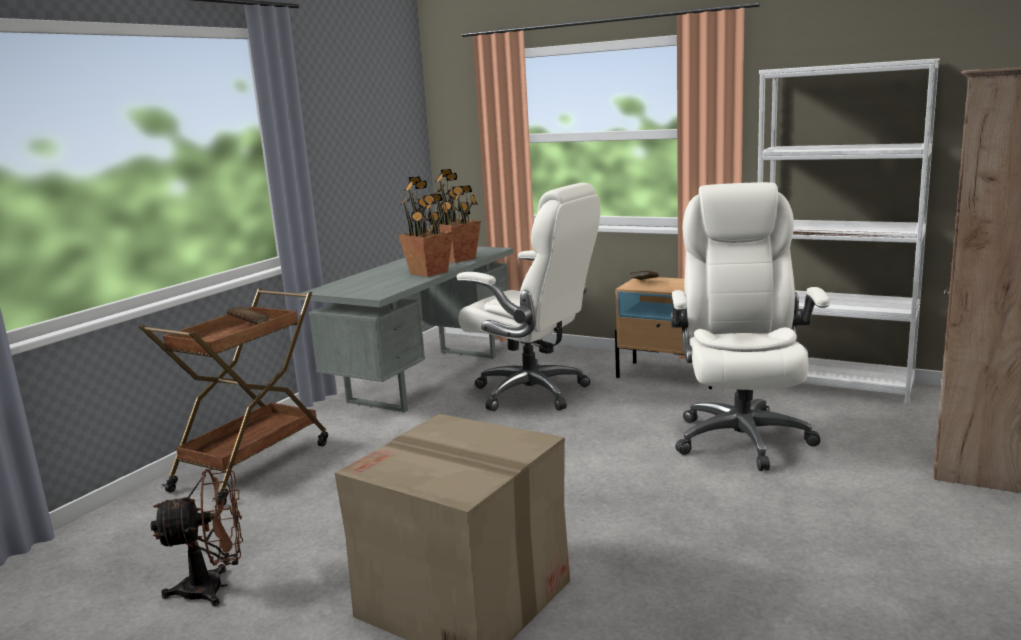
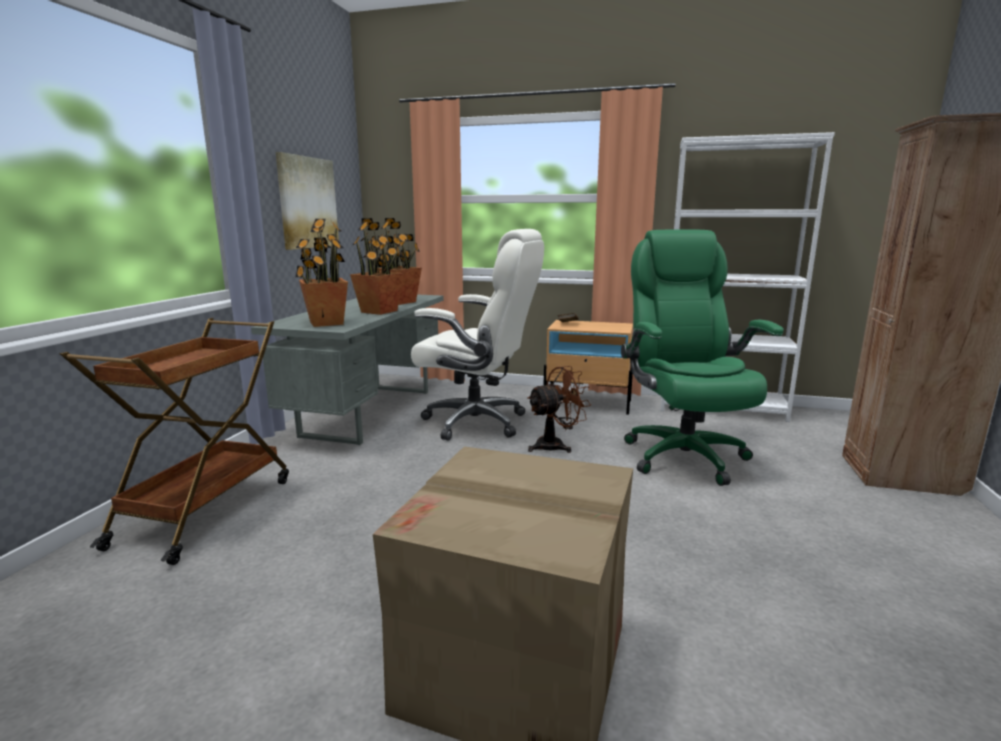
camera: 15 degrees left, 0 degrees up
(214, 588) = (178, 690): brown fan -> brown fan (556, 445)
(249, 324) = (202, 355): brown book -> none
(363, 157) = (307, 203): none -> picture
(369, 288) = (326, 323): none -> potted plant
(741, 438) = (683, 456): white office chair -> green office chair

